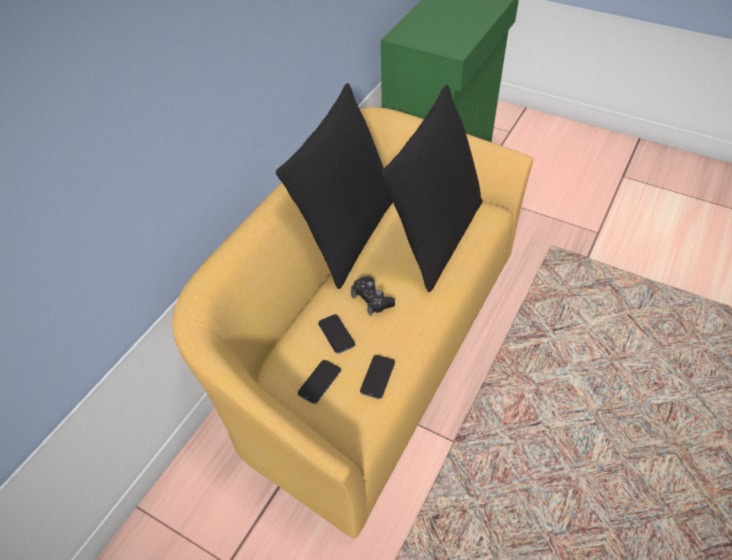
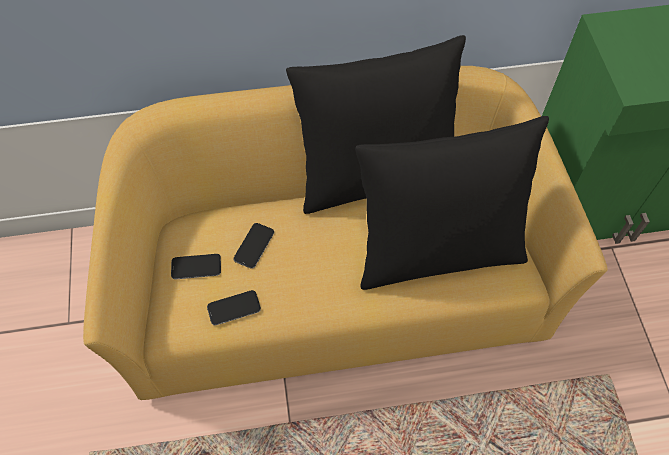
camera: 50 degrees right, 10 degrees up
(372, 299) = (315, 247): black game controller -> none

